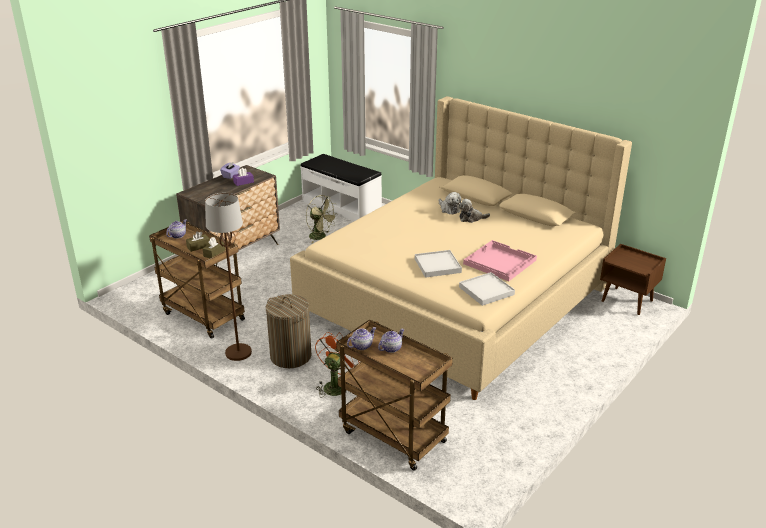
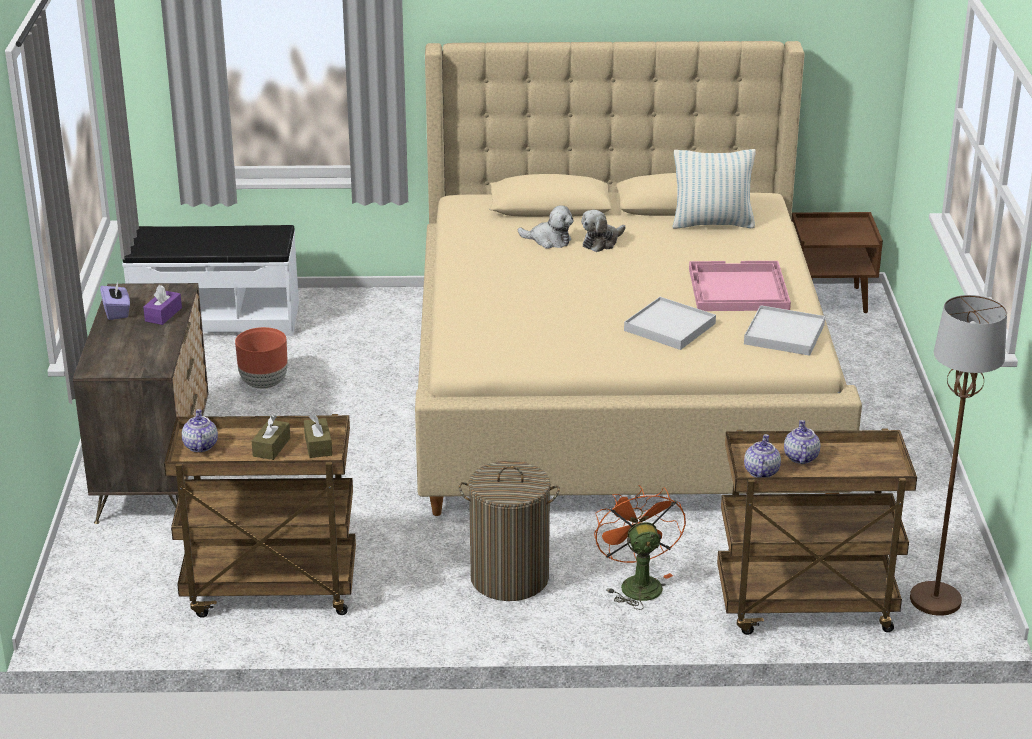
camera: 40 degrees left, 0 degrees up
(238, 353) = (423, 613): brown floor lamp -> brown floor lamp (936, 600)
(321, 237) = (263, 383): green fan -> brown planter
(539, 228) = (712, 223): none -> pillow

